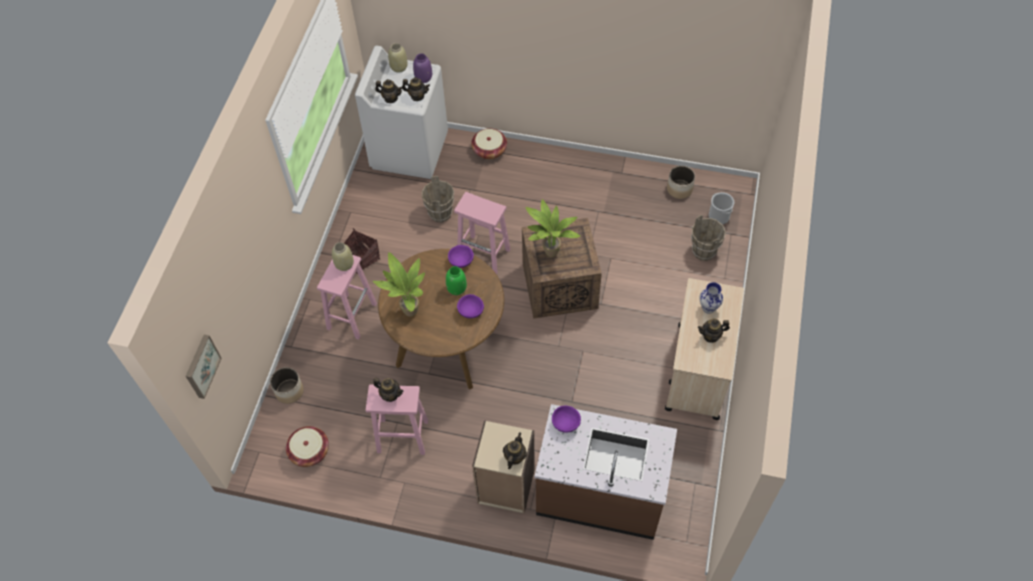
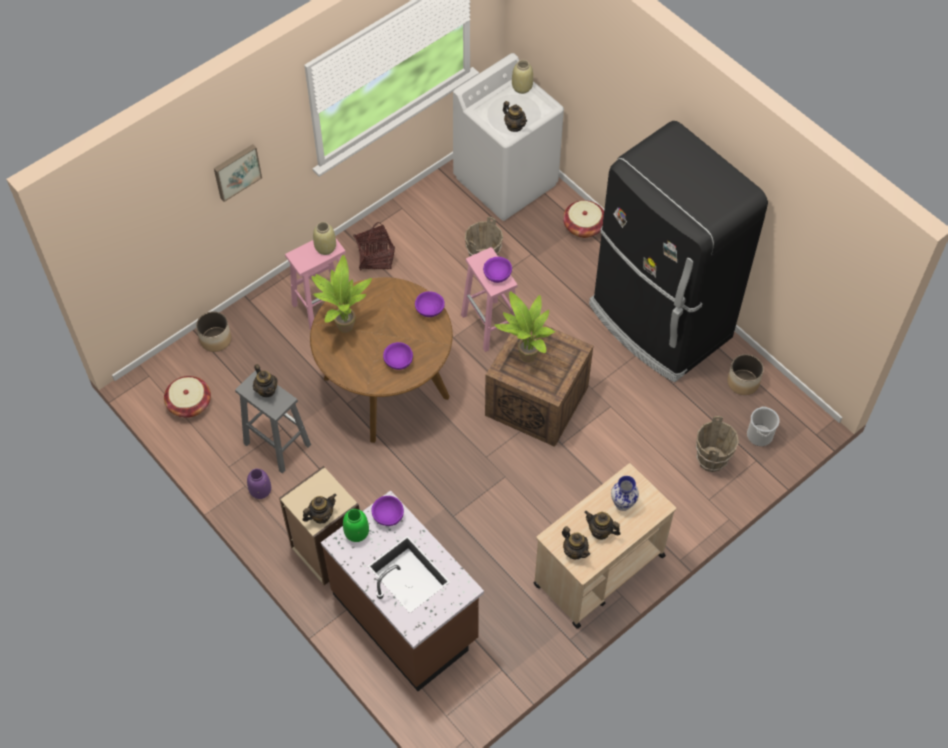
camera: 35 degrees right, 0 degrees up
(201, 366) = (108, 255): picture -> picture (236, 171)
(390, 98) = (488, 114): teapot -> teapot (575, 551)
(401, 436) = (276, 444): pink stool -> grey stool
(423, 78) = (536, 111): purple vase -> purple vase (260, 491)
(457, 288) = (404, 332): green vase -> green vase (357, 533)
(486, 208) = (497, 275): none -> purple bowl
(594, 184) = (659, 323): none -> black fridge

